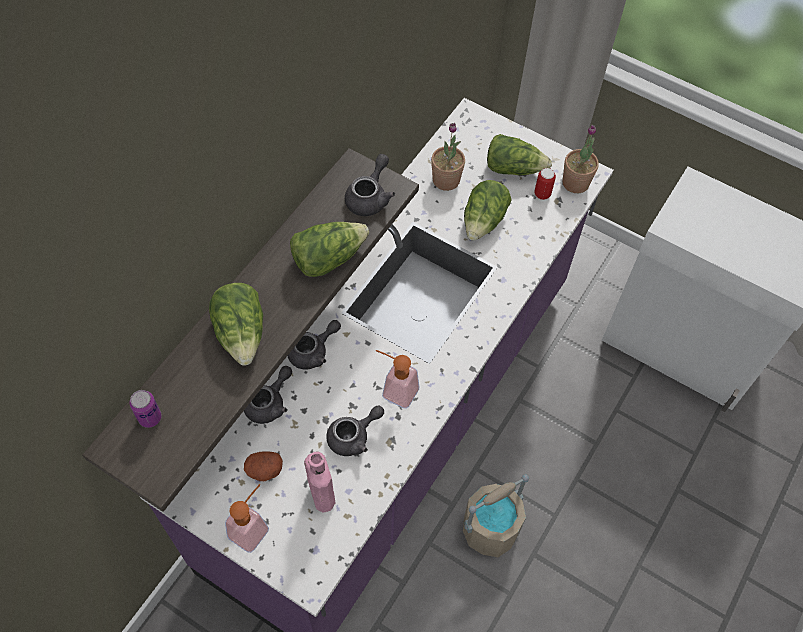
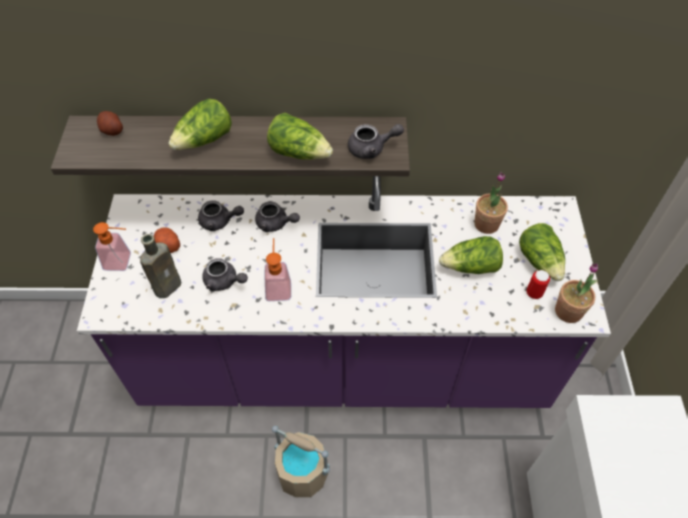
camera: 60 degrees right, 5 degrees down
(150, 417) = (112, 130): can -> potato
(321, 492) = (169, 285): pink bottle -> brown bottle

